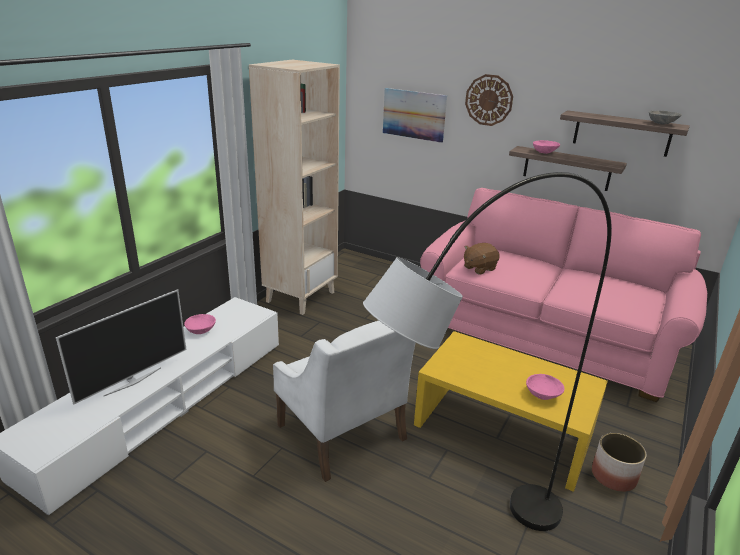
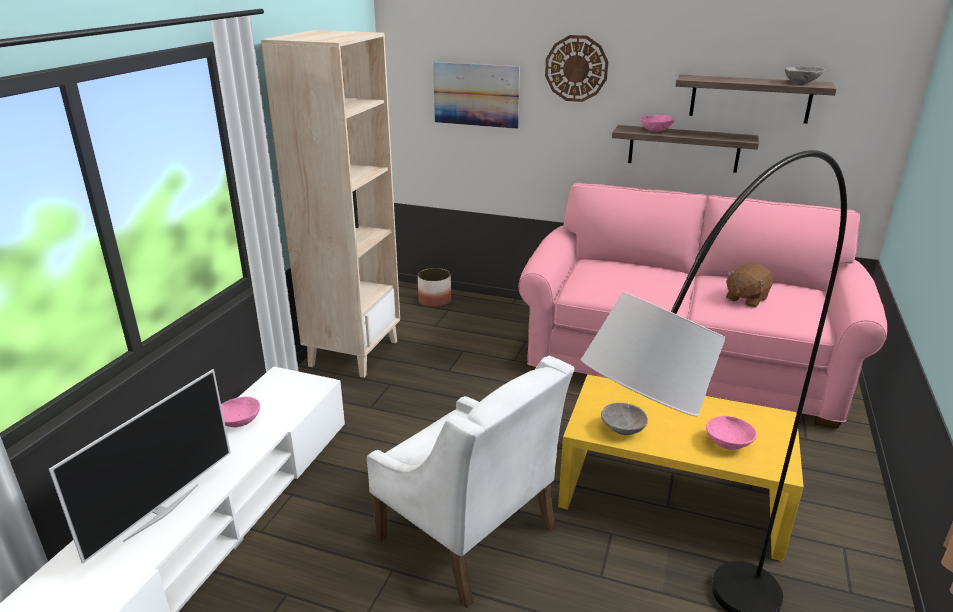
camera: 10 degrees left, 0 degrees up
(464, 373) = (622, 429): none -> grey bowl
(479, 268) = (595, 287): brown plush toy -> brown plush toy (745, 298)
(613, 476) = (822, 532): planter -> planter (435, 301)

